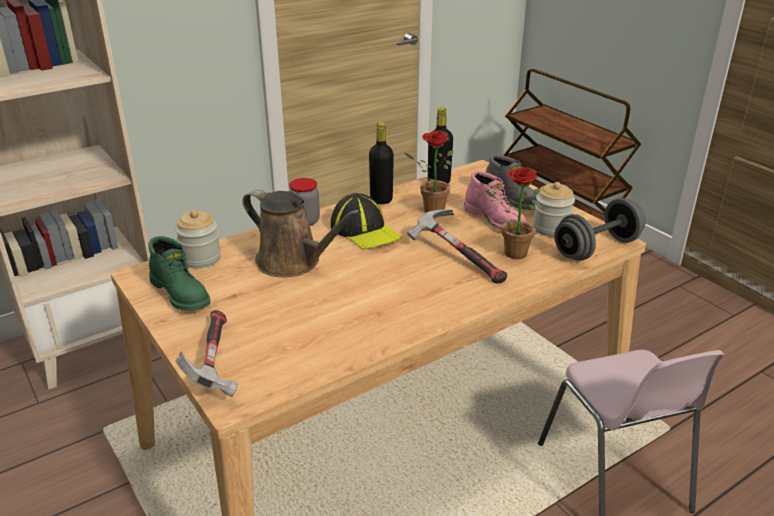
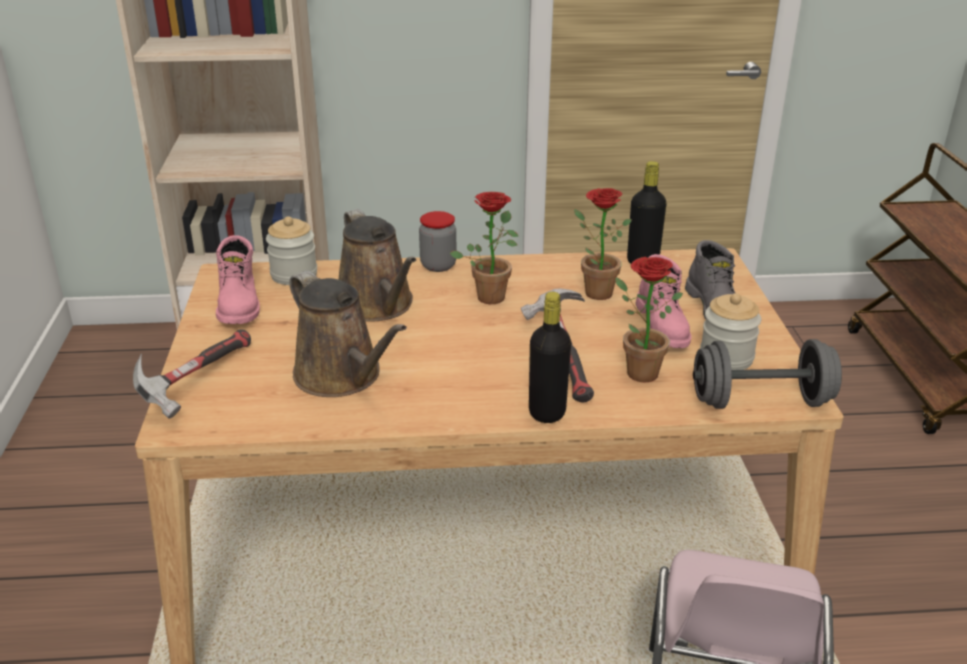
camera: 30 degrees right, 0 degrees up
(181, 293) = (240, 305): green boot -> pink boot
(324, 320) = (342, 376): none -> brown watering can
(365, 231) = (491, 294): cap -> potted plant
(381, 199) = (549, 264): black bottle -> black bottle (547, 412)

